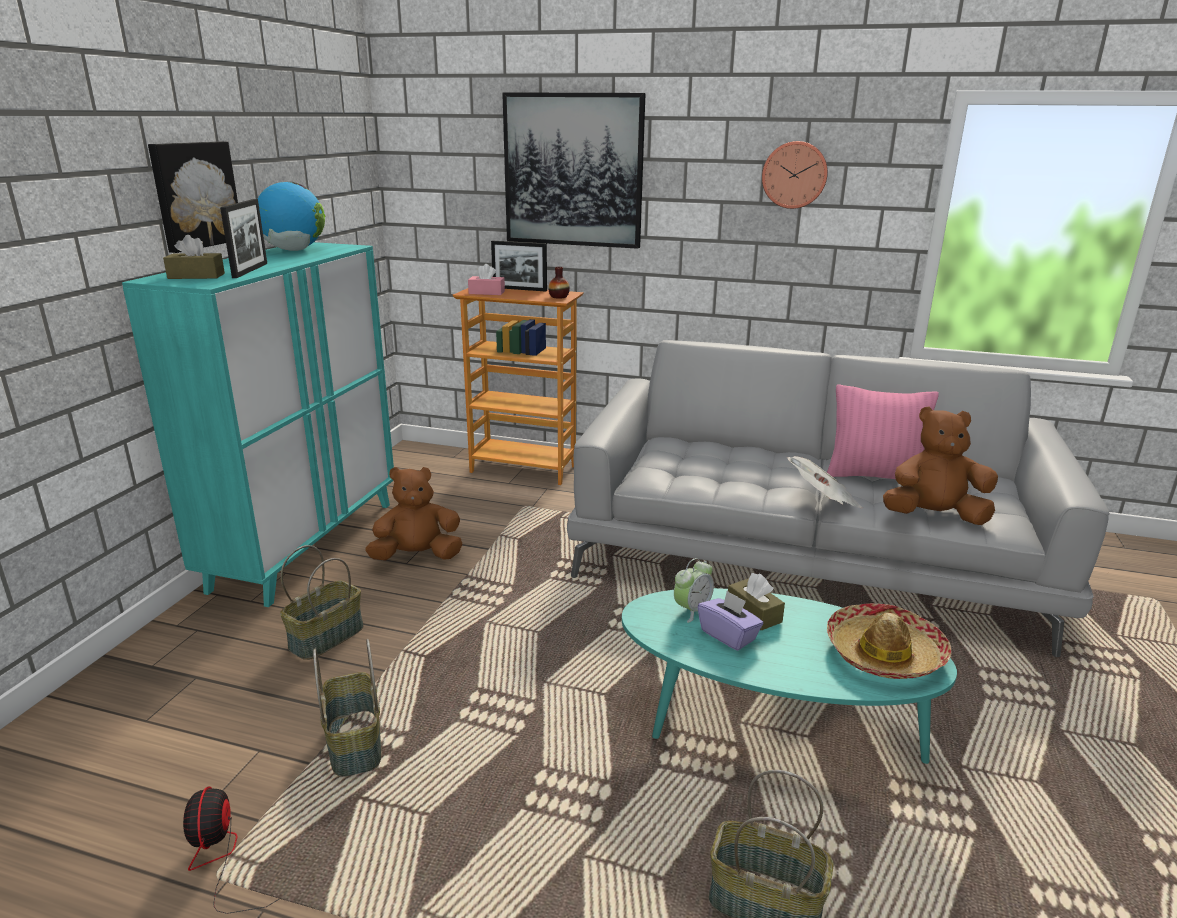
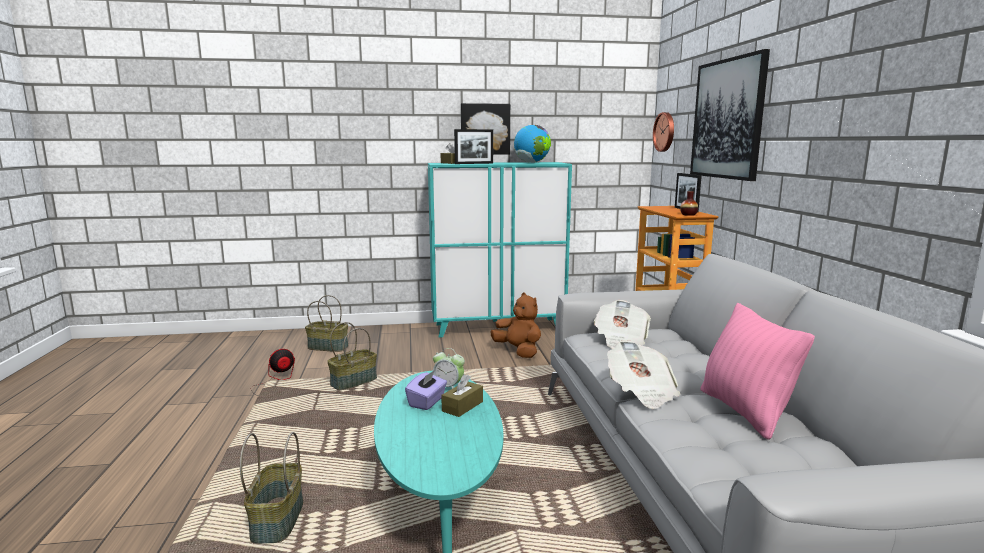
camera: 65 degrees right, 10 degrees down
(326, 637) = (426, 354): basket -> basket (328, 347)
(486, 292) = (658, 208): pink tissue box -> none
(677, 467) = (620, 339): none -> newspaper
(794, 175) = (864, 106): wall clock -> wall clock (665, 132)
(884, 653) = (446, 459): hat -> none
(933, 516) = (694, 447): brown plush toy -> none

